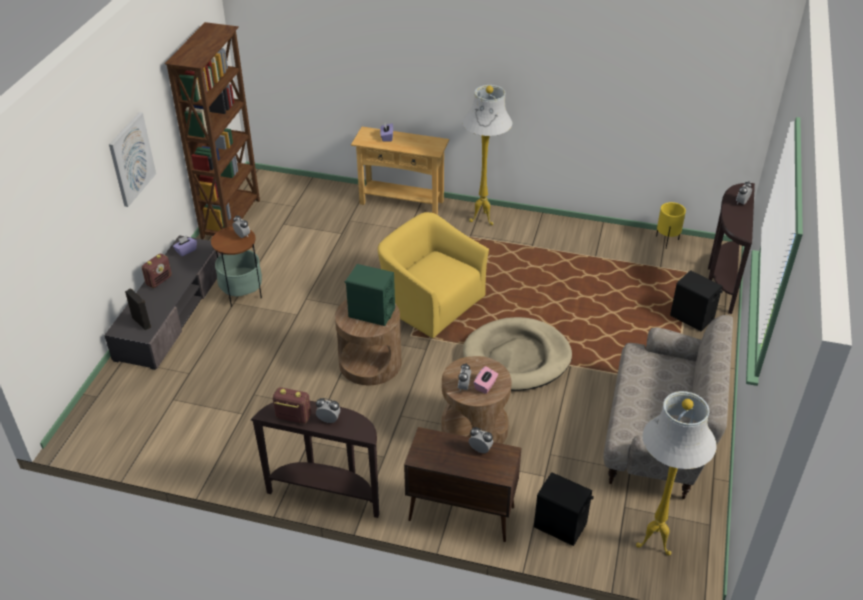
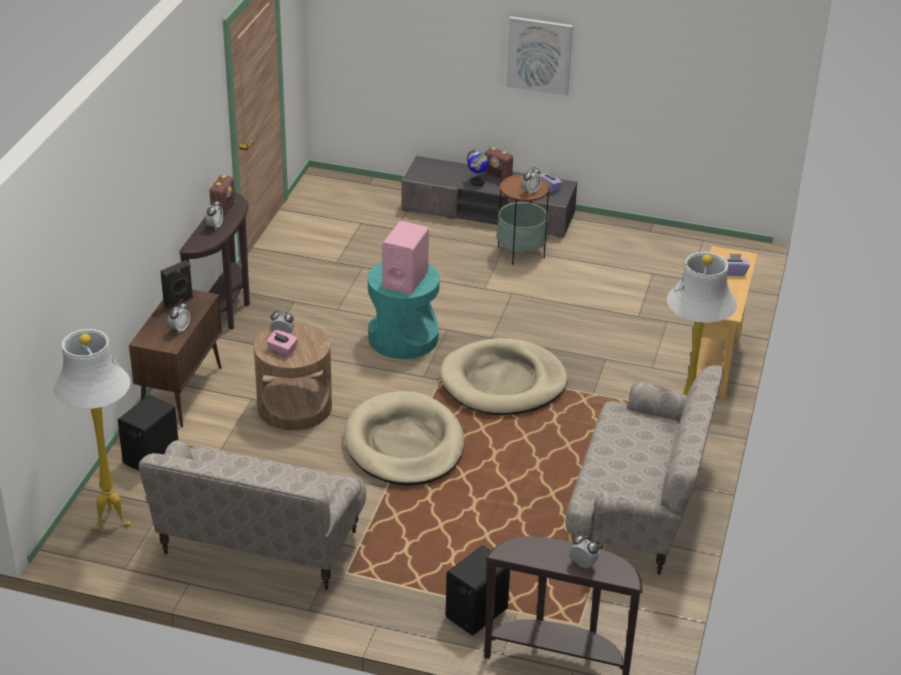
camera: 90 degrees right, 5 degrees down
(142, 322) = (433, 173): black speaker -> black speaker (179, 302)
(167, 293) = (477, 182): none -> globe
(232, 219) = (657, 238): brown bookcase -> none
(370, 363) = (403, 337): brown side table -> turquoise side table
(371, 313) = (405, 279): green speaker -> pink speaker
(431, 304) = (503, 382): yellow armchair -> beige dog bed
(570, 243) = (637, 511): none -> beige sofa
(667, 241) = (654, 614): yellow planter -> none

